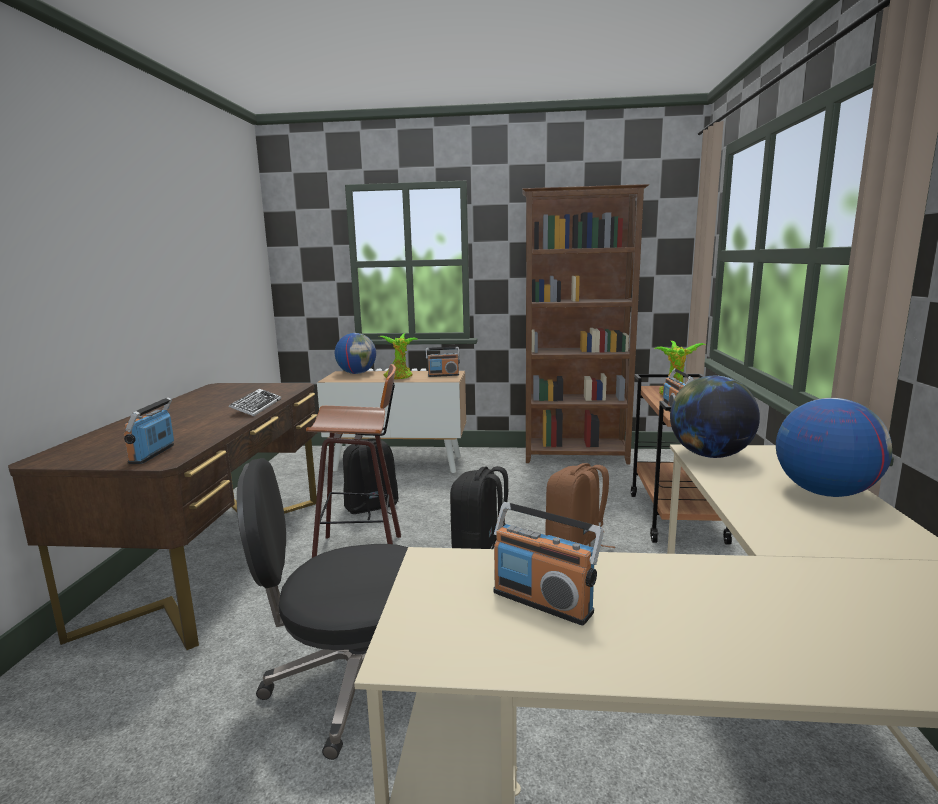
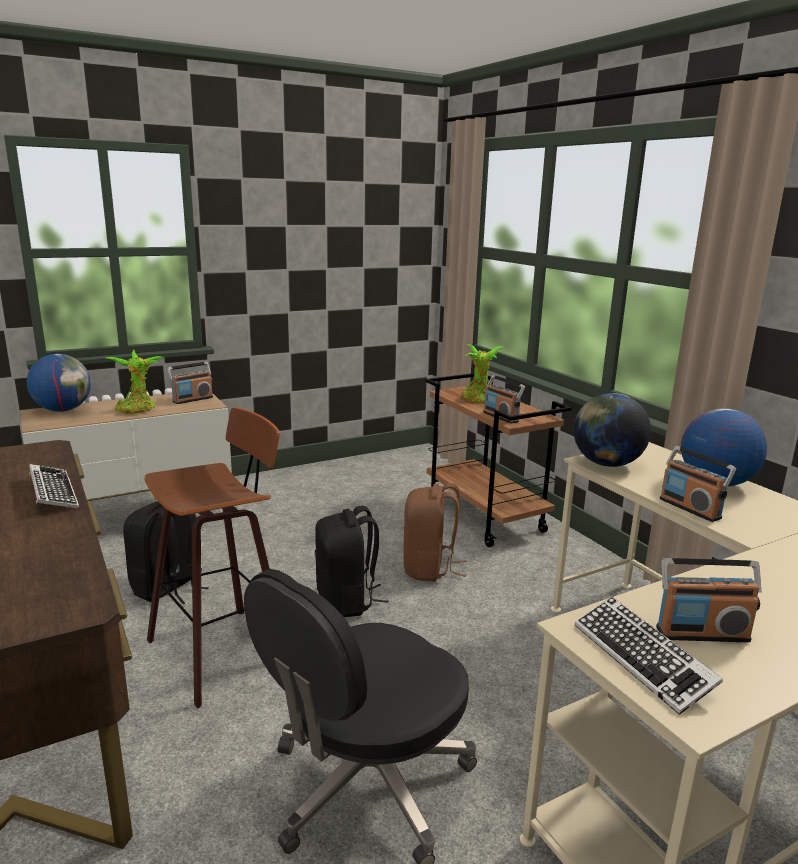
camera: 35 degrees left, 5 degrees up
(153, 454) = (39, 602): radio -> radio (690, 508)
(443, 599) = (641, 659): none -> keyboard
(576, 457) = (339, 470): brown bookcase -> none

